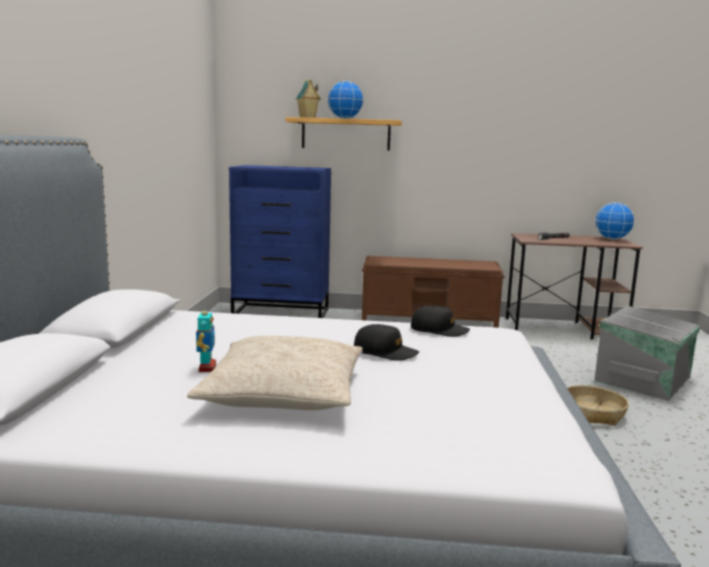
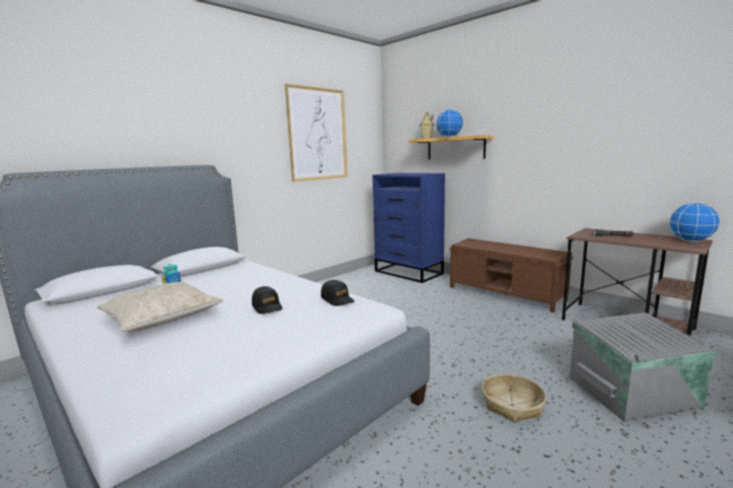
camera: 40 degrees right, 0 degrees up
(165, 96) = (318, 134): none -> picture

